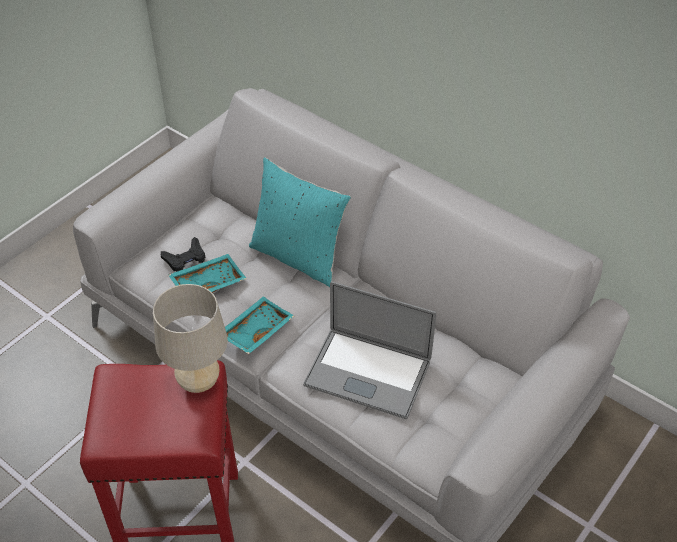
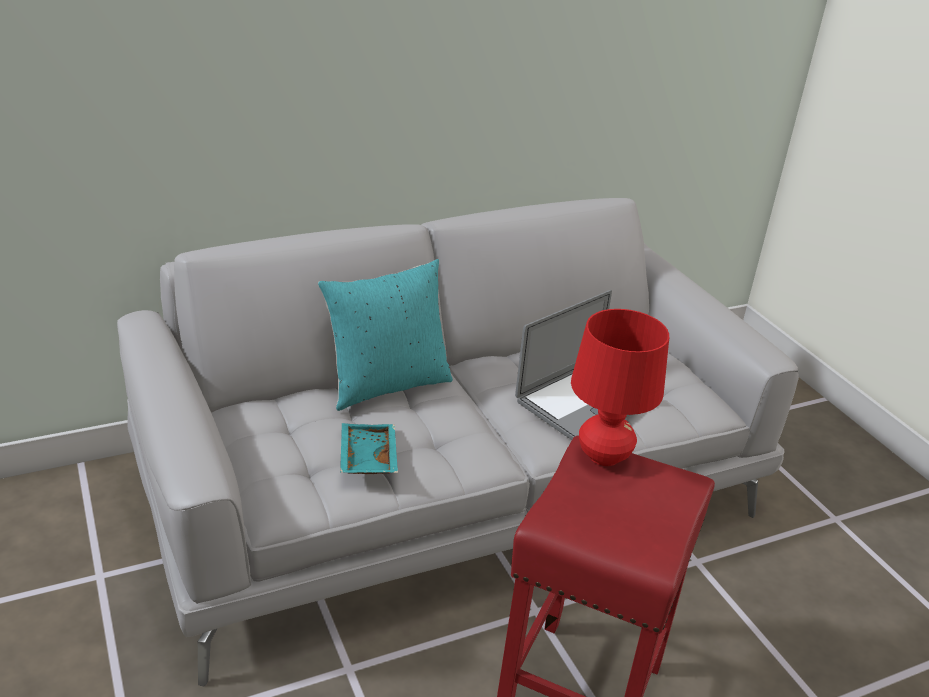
camera: 65 degrees left, 15 degrees down
(185, 258) = (309, 462): black game controller -> none
(199, 382) = (603, 456): beige table lamp -> red table lamp
(255, 330) = (474, 449): turquoise tray -> none

